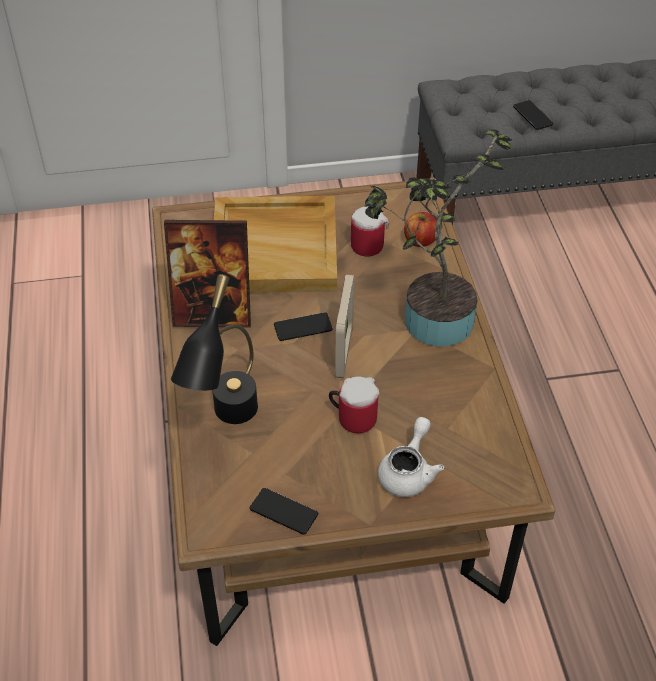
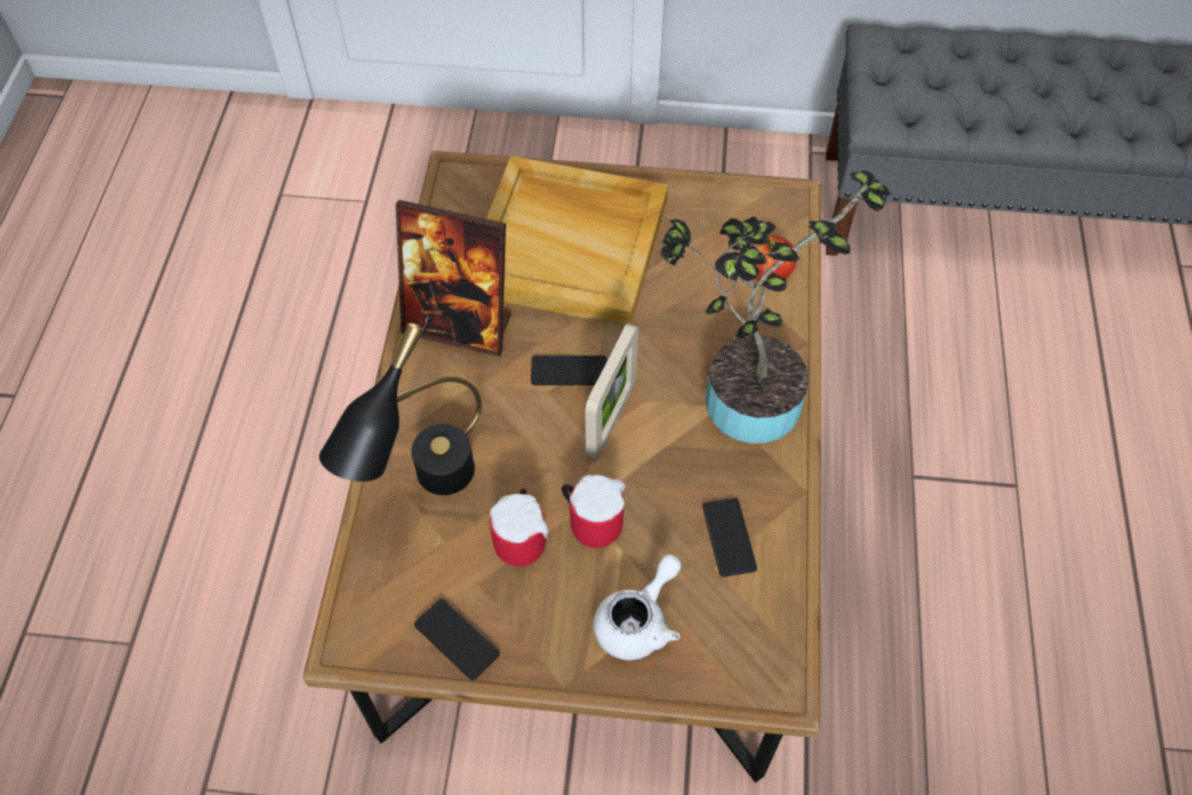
camera: 15 degrees right, 10 degrees up
(367, 243) = (695, 261): mug -> mug (523, 537)
(532, 115) = (991, 107): phone -> phone (729, 537)

